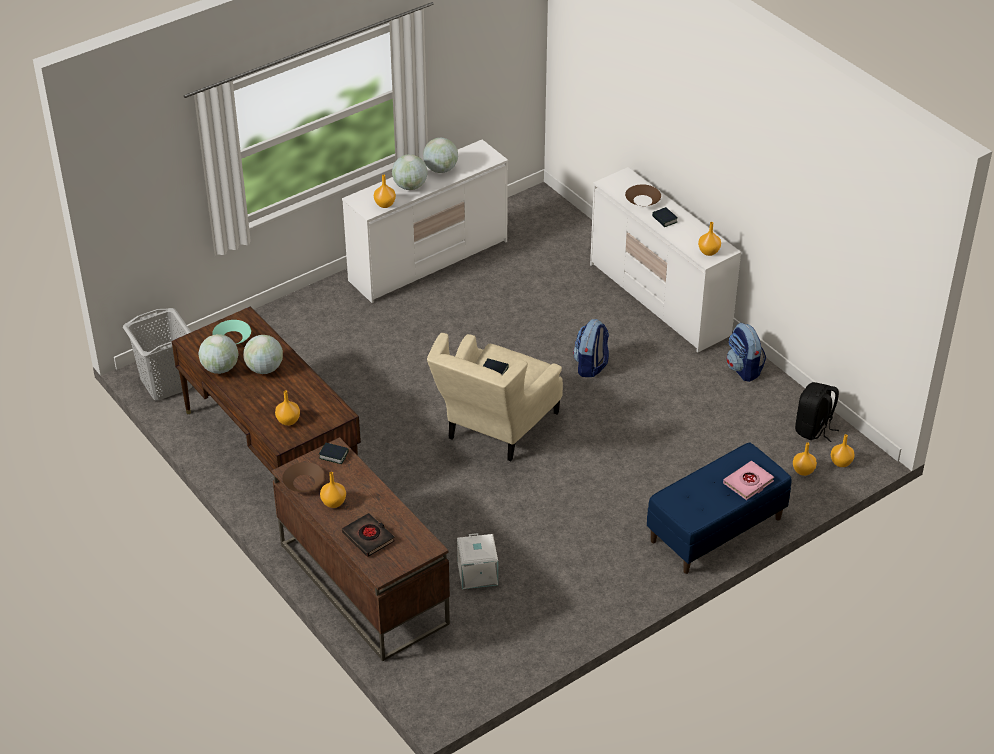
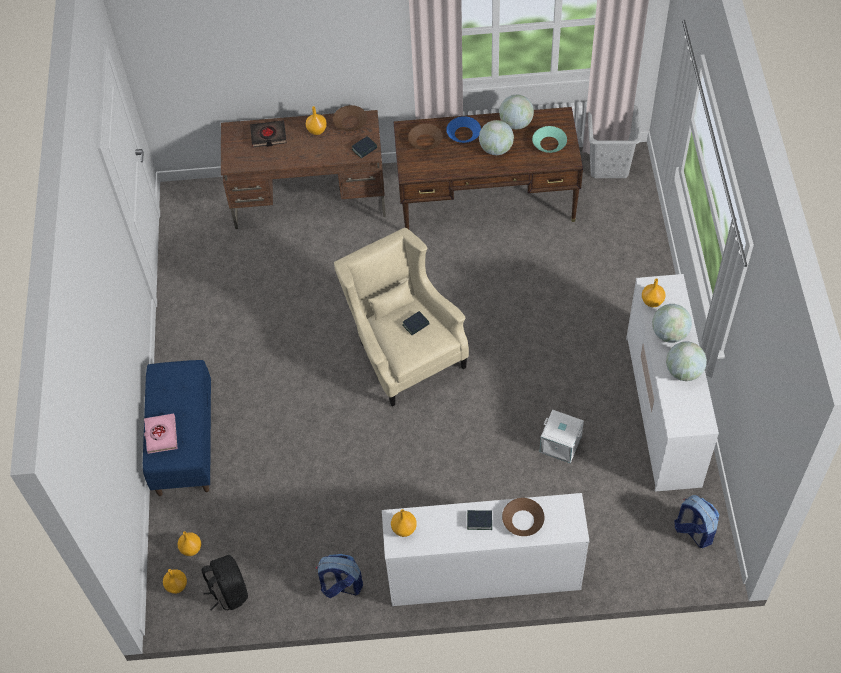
camera: 125 degrees right, 15 degrees up
(259, 398) = (463, 133): none -> blue bowl
(288, 421) = (425, 140): orange vase -> brown bowl
(478, 573) = (266, 267): white storage box -> white storage box (560, 444)
(591, 366) = (431, 463): backpack -> backpack (693, 531)

